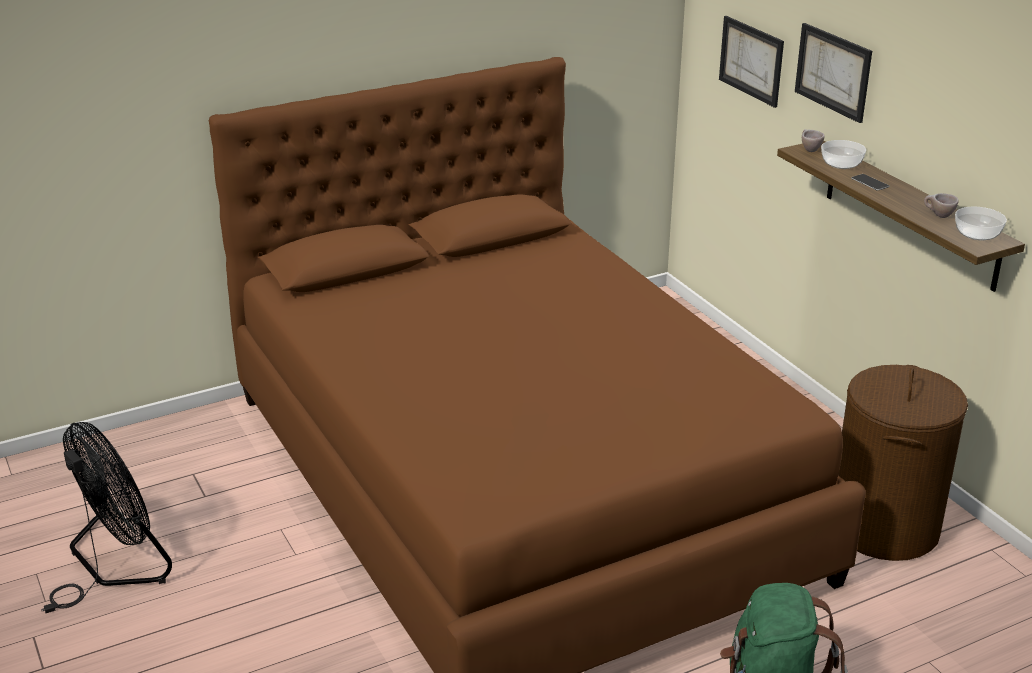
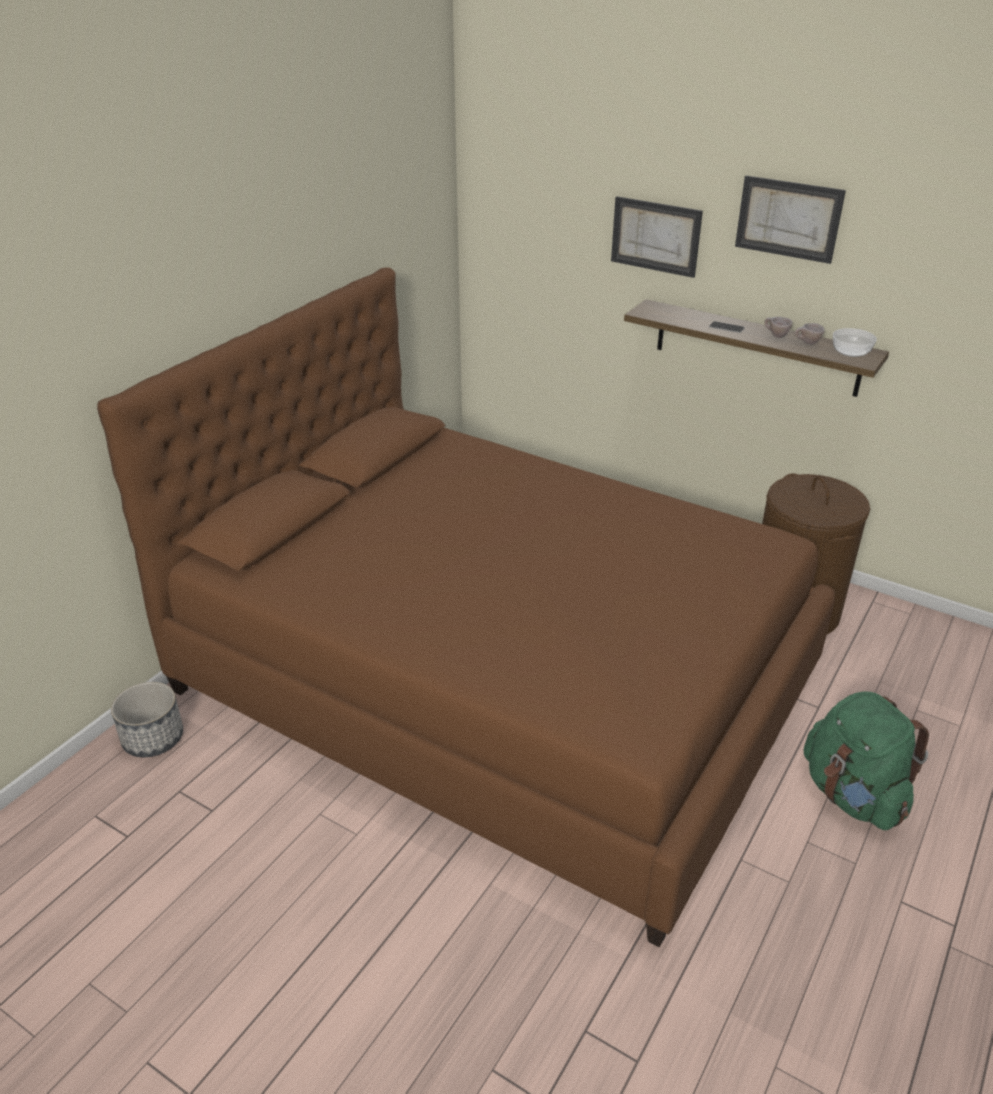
camera: 30 degrees left, 5 degrees up
(107, 562) = (163, 931): black fan -> none
(204, 430) = (153, 739): none -> planter
(751, 60) = (552, 240): picture -> picture (788, 219)
(809, 149) = (648, 310): beige cup -> beige cup (775, 336)
(841, 164) = (687, 316): bowl -> none

